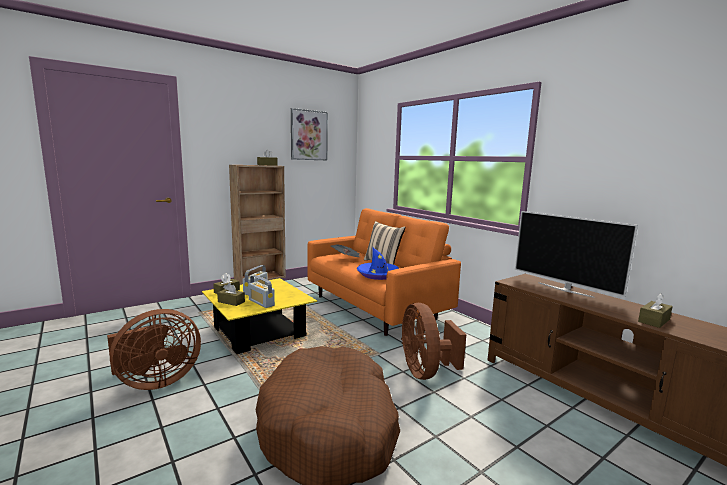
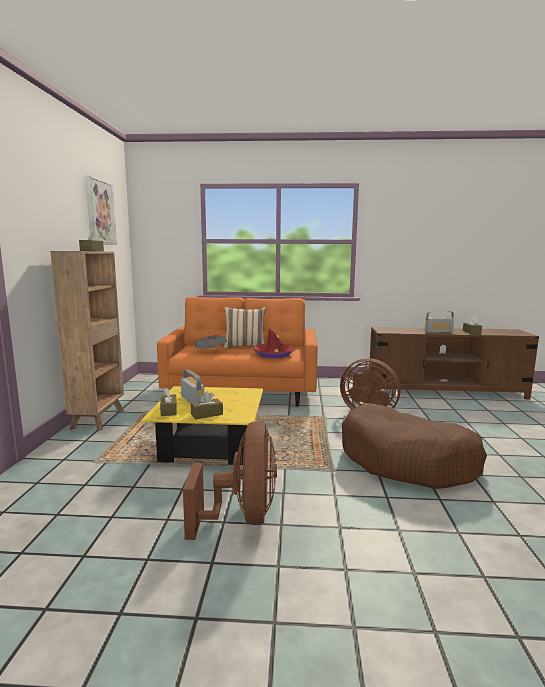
camera: 50 degrees left, 0 degrees up
(261, 302) = (232, 405): radio -> radio (438, 331)
(378, 275) = (273, 354): blue hat -> red hat
(565, 289) = (411, 329): television -> none

